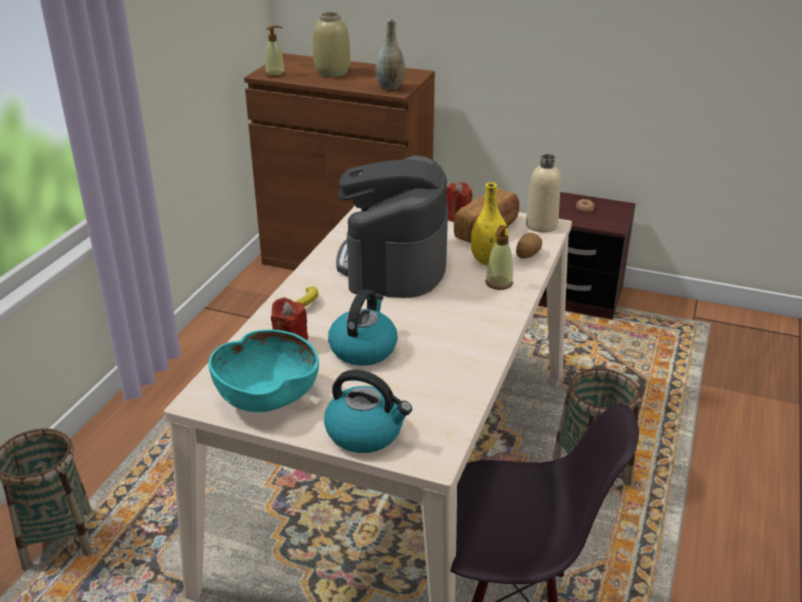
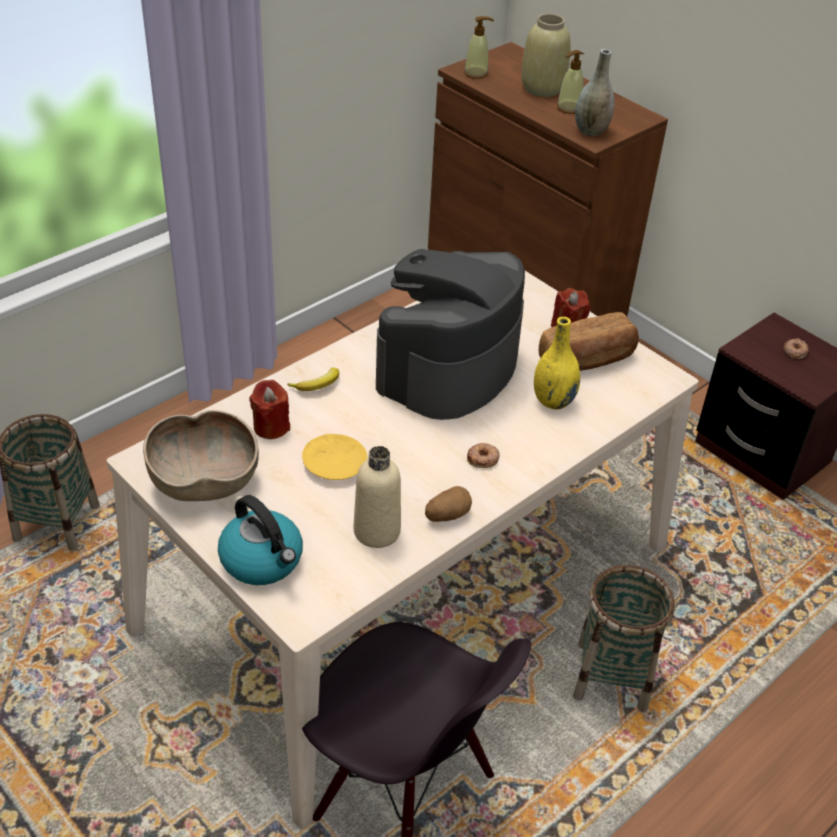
camera: 25 degrees right, 10 degrees up
(267, 396) = (204, 481): turquoise bowl -> brown bowl
(363, 349) = (334, 463): kettle -> yellow plate
(472, 310) = (483, 458): none -> donut
(498, 283) = (540, 435): soap dispenser -> soap dispenser (569, 108)
(527, 255) = (603, 409): potato -> potato (447, 515)
(541, 225) = (656, 375): beige bottle -> beige bottle (377, 531)

